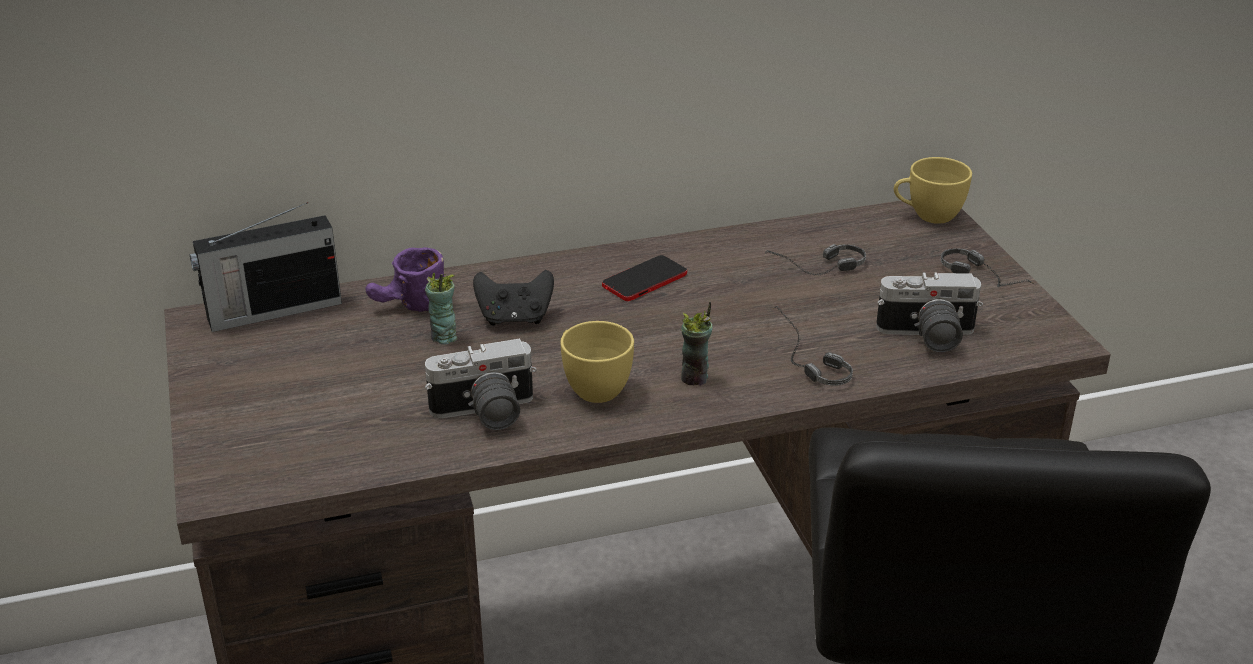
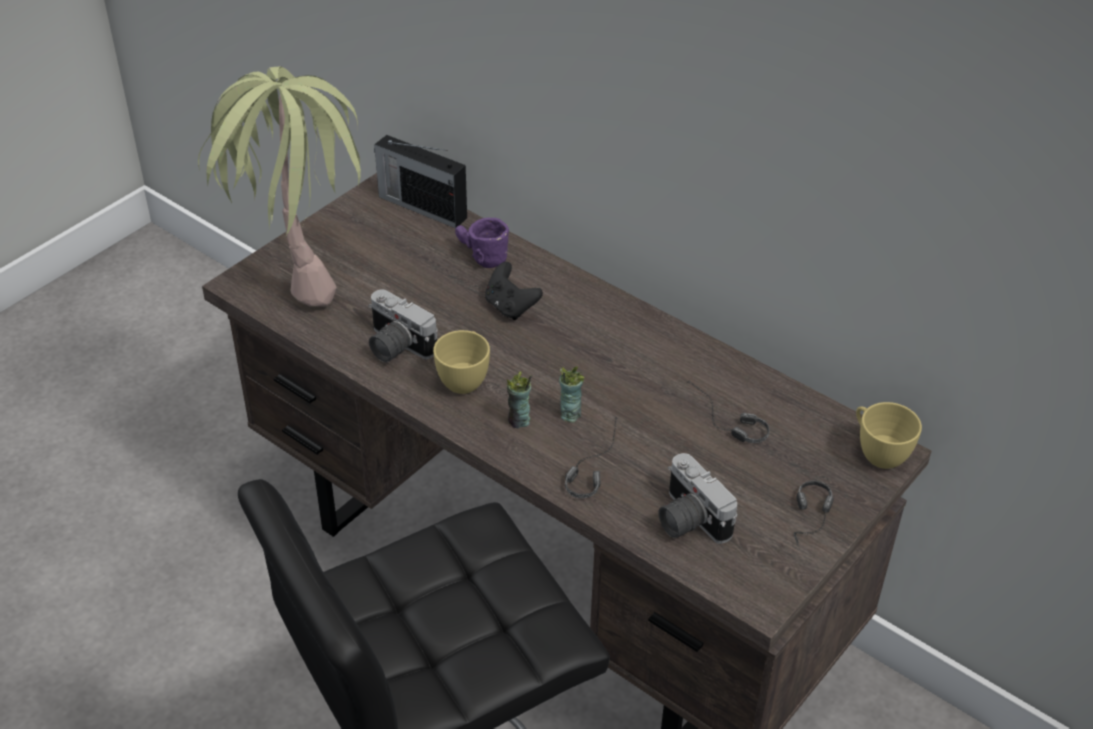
camera: 55 degrees right, 10 degrees up
(257, 433) = (299, 269): none -> potted plant
(443, 337) = (460, 288): cup -> cup (570, 414)
(644, 280) = (617, 343): phone -> none

